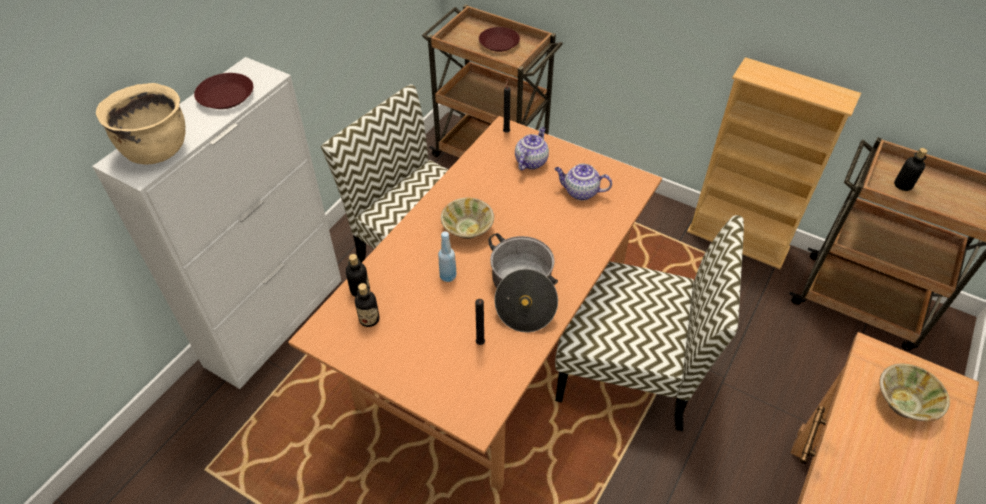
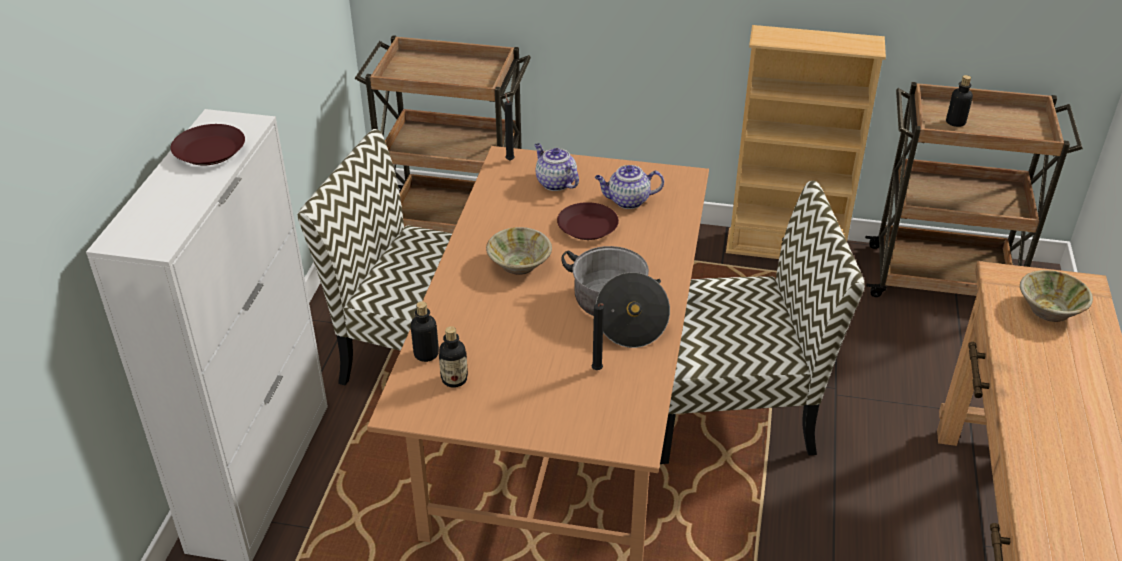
camera: 20 degrees left, 10 degrees down
(157, 150) = (160, 219): beige cooking pot -> none
(448, 276) = (523, 315): blue bottle -> none
(499, 43) = (453, 70): brown plate -> brown plate (587, 227)
(531, 161) = (555, 183): teapot -> teapot turned 45 degrees counterclockwise

